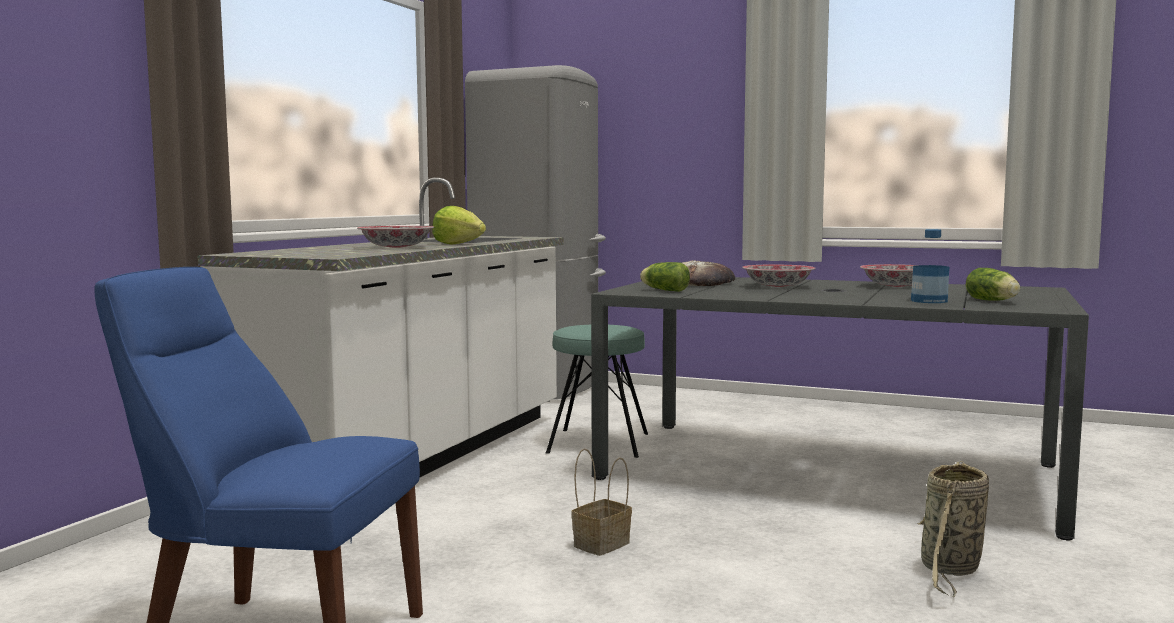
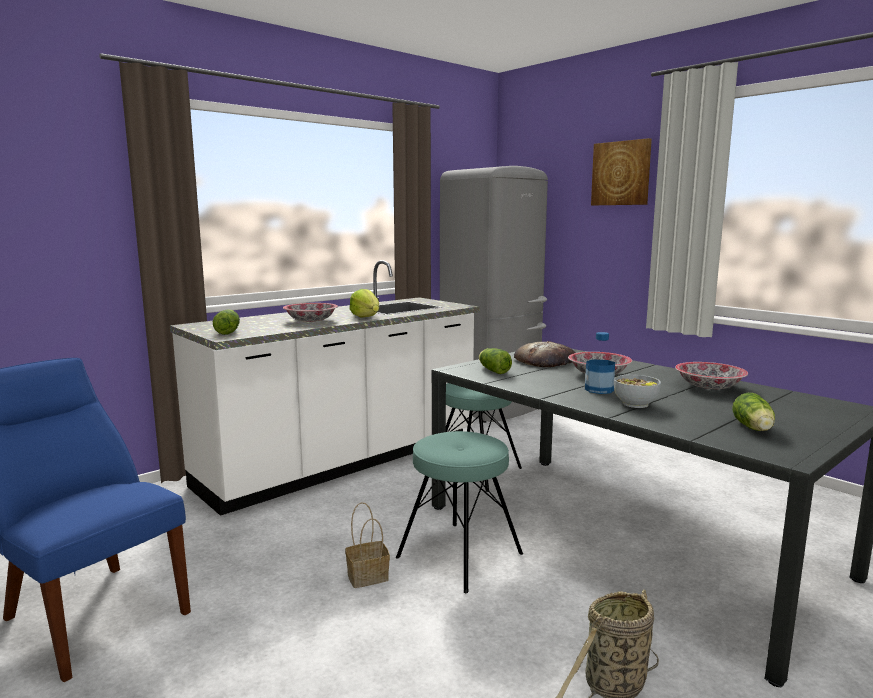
camera: 25 degrees right, 5 degrees up
(318, 254) = (228, 331): none -> lettuce
(680, 510) = (459, 555): none -> turquoise stool
(693, 80) = (621, 173): none -> picture
(862, 297) = (635, 404): none -> bowl
(929, 301) = (685, 420): bottle -> bottle (599, 390)

